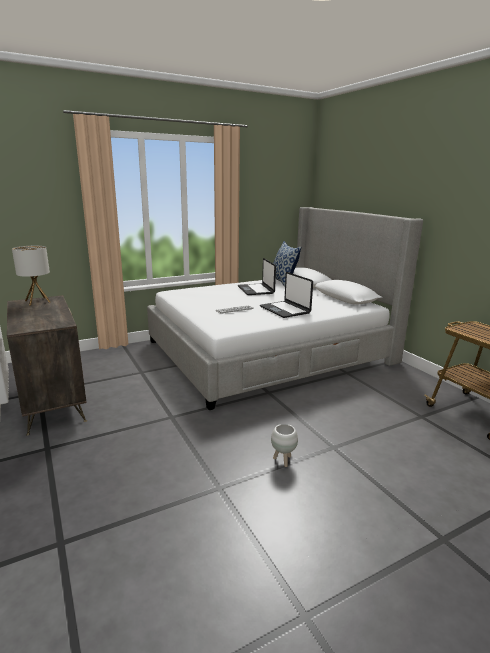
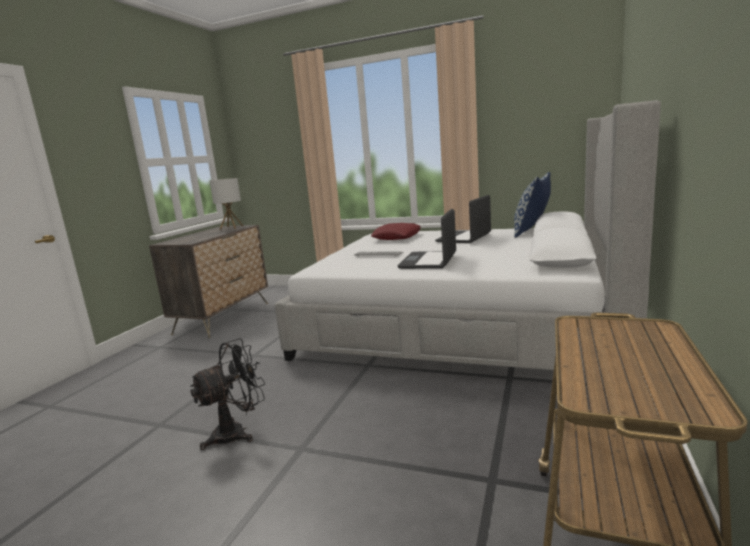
camera: 50 degrees right, 5 degrees down
(204, 294) = (397, 237): none -> red pillow
(283, 460) = (237, 432): white planter -> black fan

